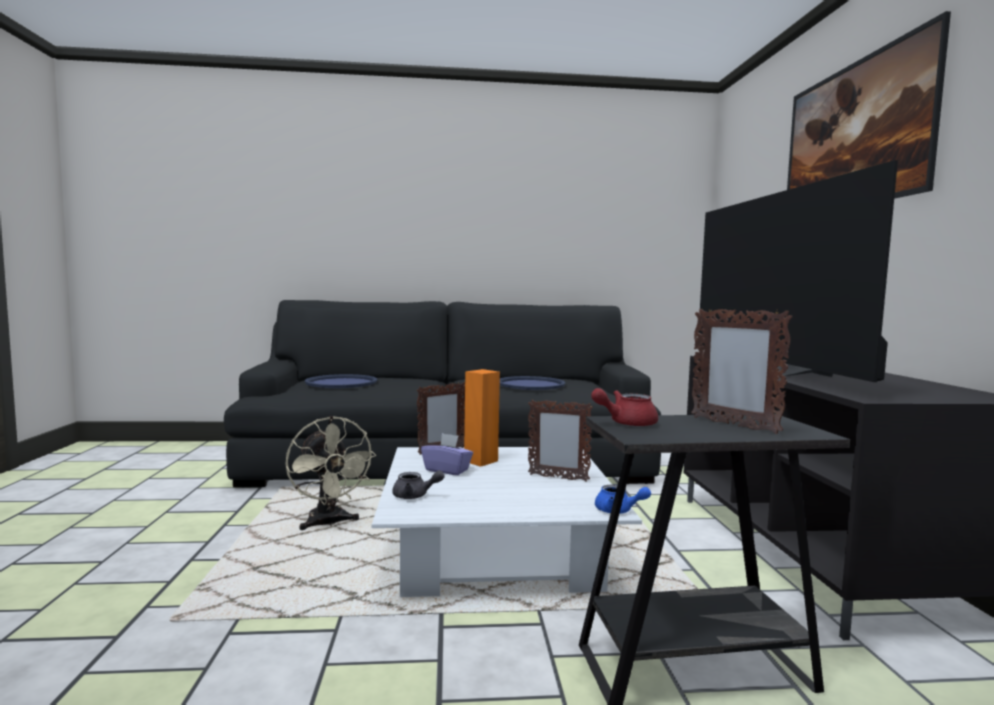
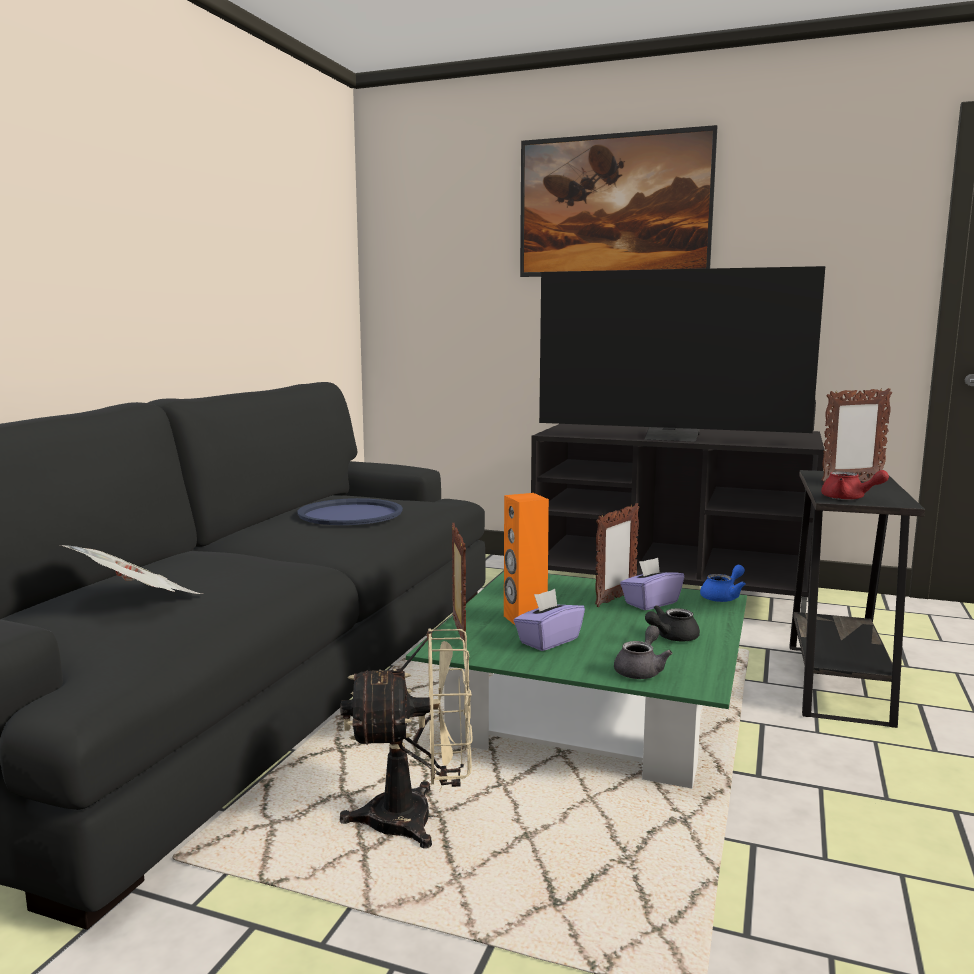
camera: 65 degrees left, 5 degrees up
(341, 382) = (138, 602): blue tray -> newspaper
(490, 499) = (671, 637): none -> black teapot
(497, 548) = (589, 710): white coffee table -> green coffee table
(563, 488) = (650, 603): none -> purple tissue box
(626, 423) = (849, 498): red teapot -> red teapot turned 60 degrees counterclockwise

